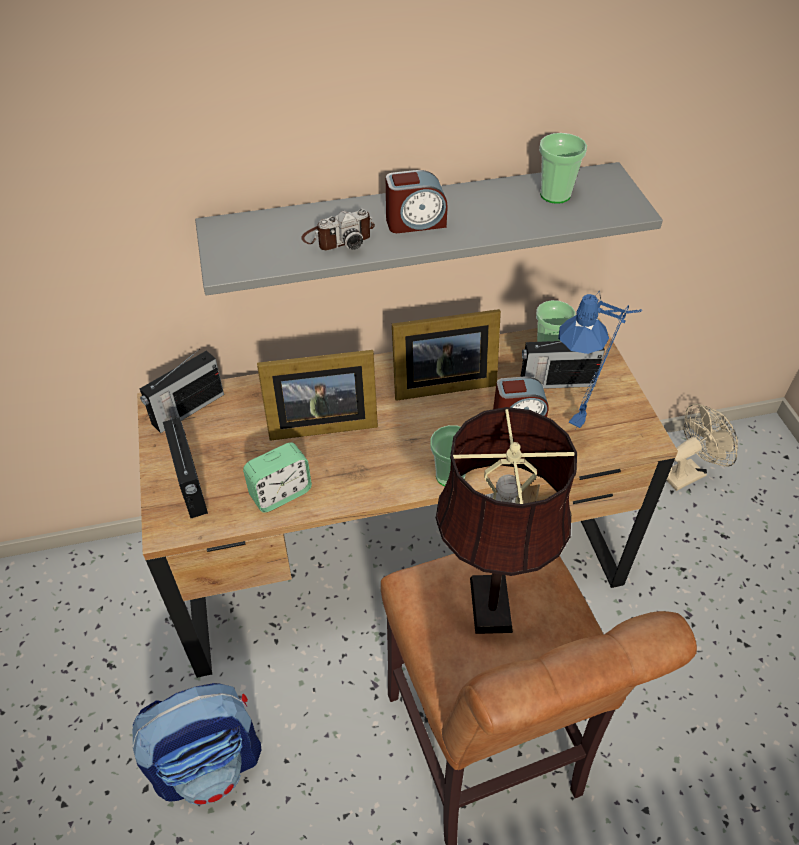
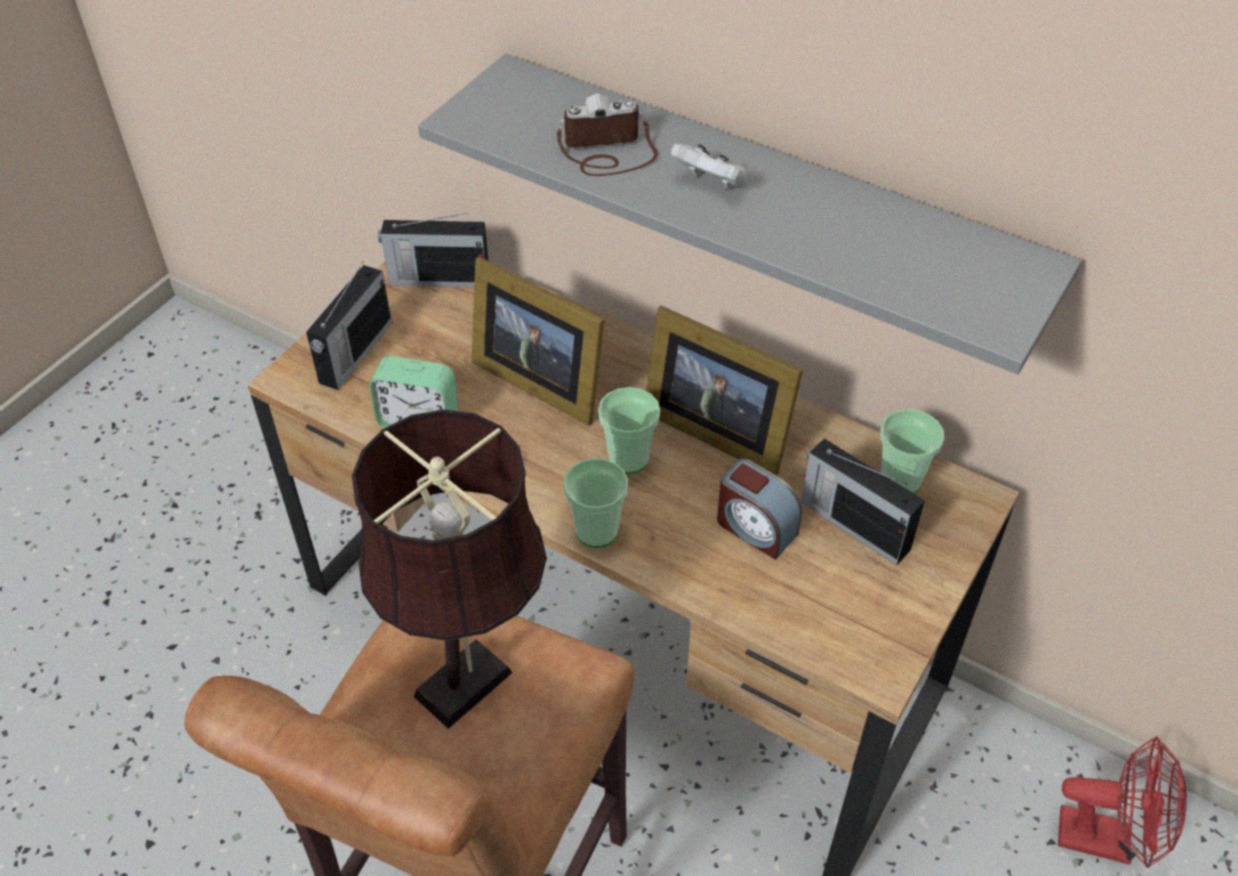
camera: 45 degrees right, 0 degrees up
(210, 762) = (240, 673): backpack -> none
(338, 237) = (607, 152): camera -> camera turned 150 degrees clockwise
(415, 222) = (710, 183): alarm clock -> white game controller
(555, 195) = (924, 249): cup -> cup (628, 458)
(584, 418) = (832, 589): blue table lamp -> none
(688, 472) = (1107, 839): beige fan -> red fan

